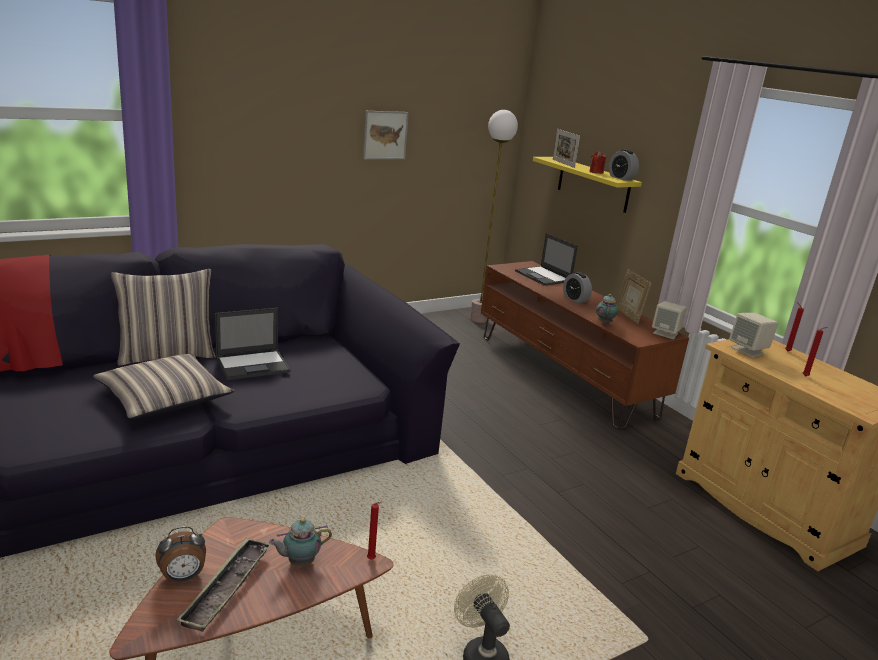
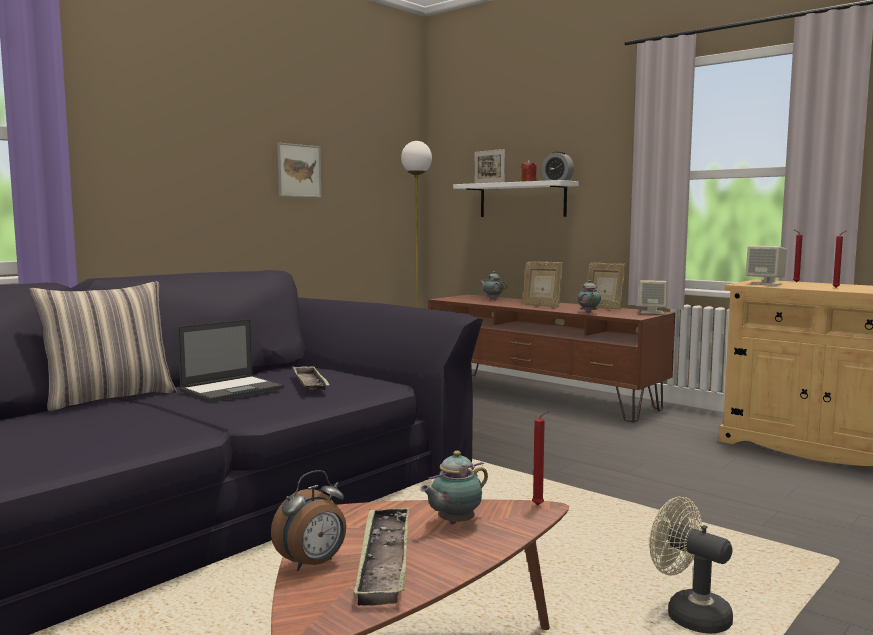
camera: 15 degrees left, 15 degrees down
(164, 398) = (141, 423): pillow -> none
(314, 368) = (310, 383): none -> tray
(543, 276) = (492, 299): laptop -> teapot
(575, 299) = (541, 306): alarm clock -> picture frame
(593, 184) = (522, 200): yellow shelf -> white shelf

